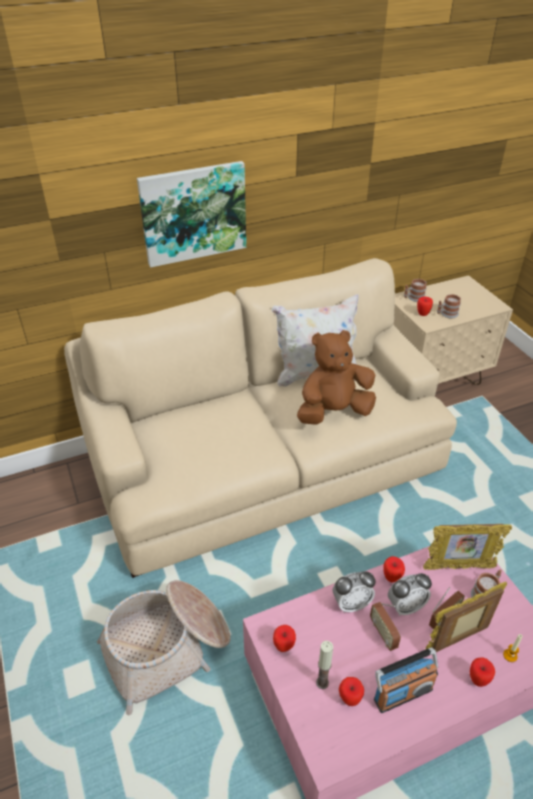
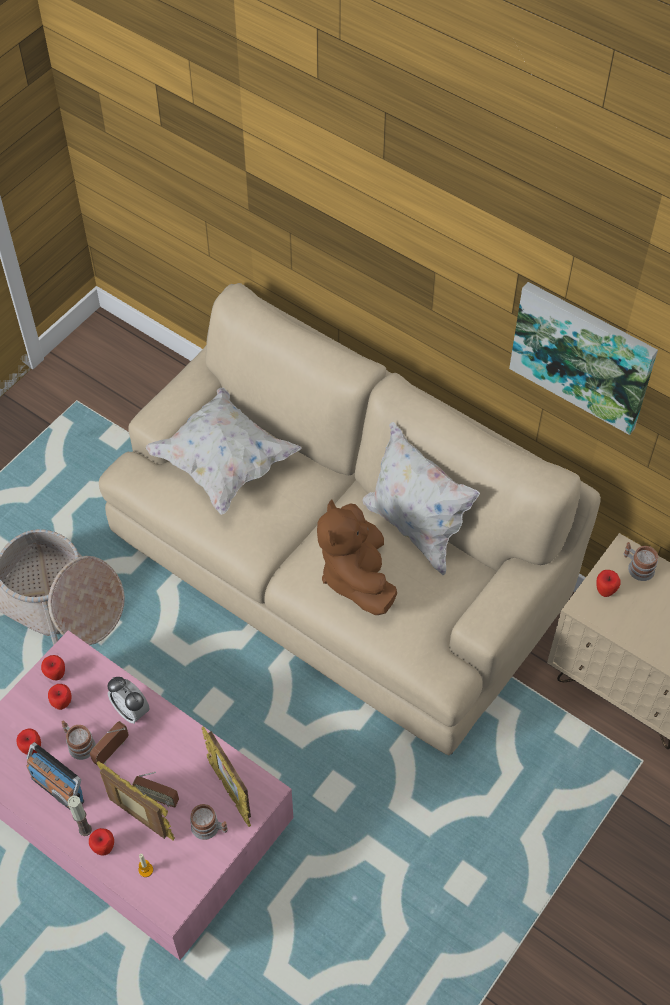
camera: 60 degrees right, 15 degrees up
(186, 439) = (223, 464): none -> white pillow
(193, 213) = (382, 265): picture -> picture (583, 355)
(322, 683) = (36, 721): candle -> candle (85, 829)
(333, 412) = (356, 576): brown plush toy -> brown plush toy turned 135 degrees counterclockwise
(391, 577) = (182, 734): apple -> apple (62, 704)
(405, 606) = (153, 759): alarm clock -> none
(446, 314) = (626, 619): mug -> mug (78, 744)

